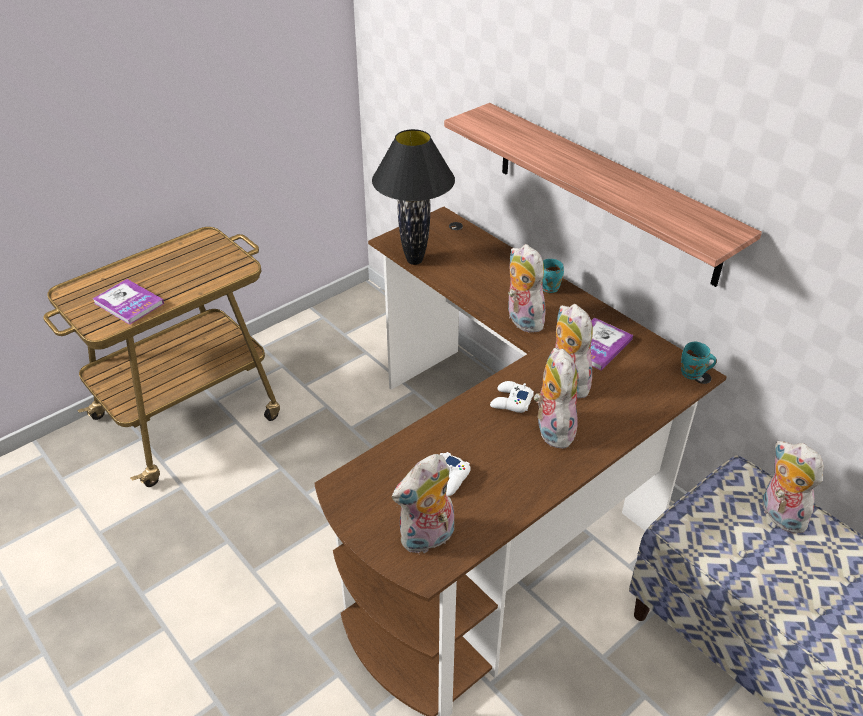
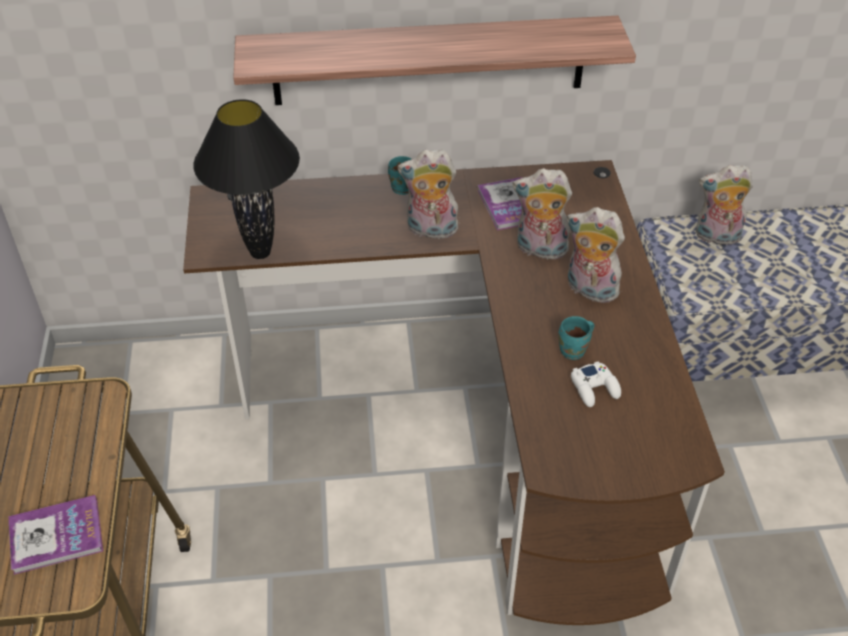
camera: 55 degrees left, 5 degrees up
(427, 539) = (659, 438): plush toy -> none
(511, 401) = (533, 296): white game controller -> none
(693, 374) = (595, 175): turquoise mug -> turquoise mug (575, 351)

